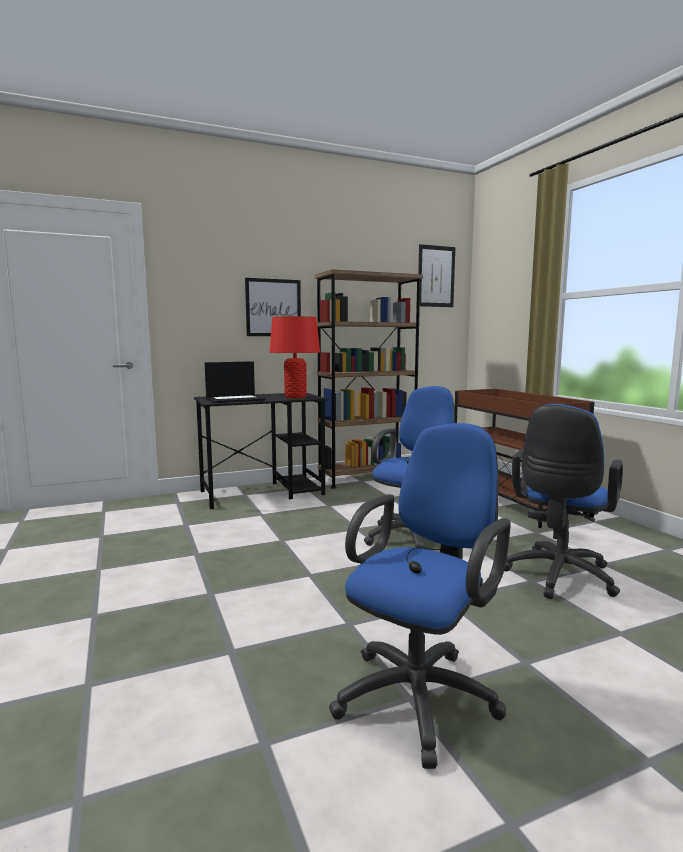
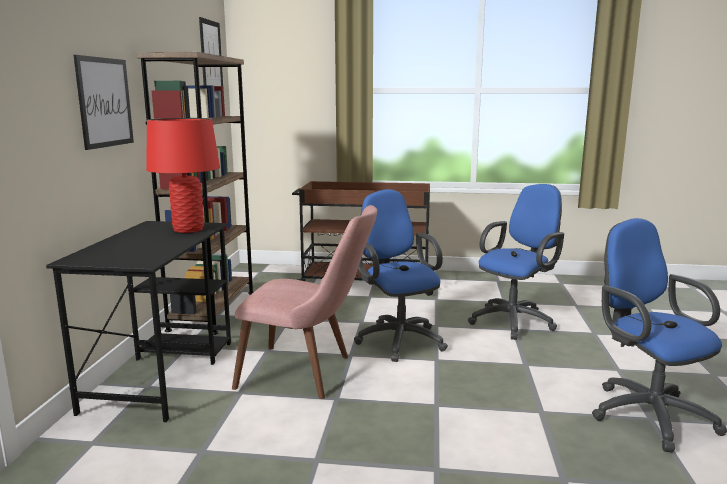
camera: 60 degrees left, 5 degrees up
(235, 399) = (144, 251): laptop -> none
(311, 524) = (309, 372): none -> pink chair
(558, 578) = (515, 321): blue office chair -> blue office chair turned 105 degrees counterclockwise

